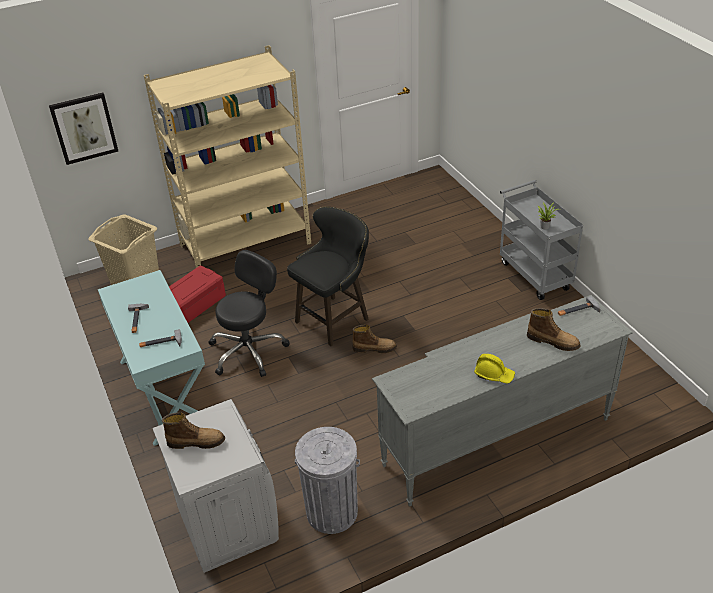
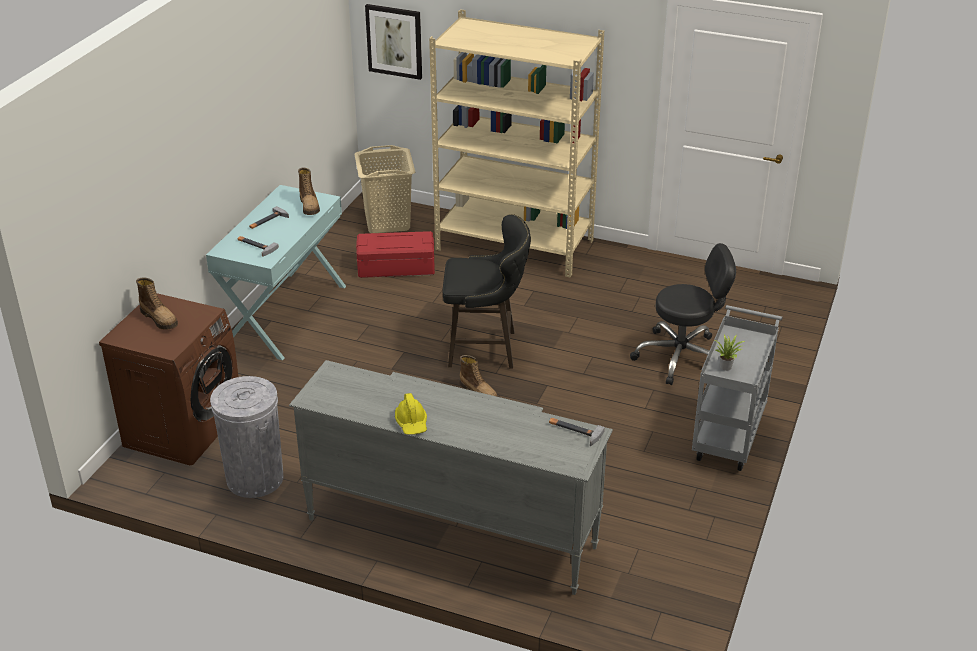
camera: 45 degrees right, 5 degrees down
(227, 523) = (183, 430): white washing machine -> brown washing machine
(250, 349) = (387, 326): black office chair -> black office chair (684, 357)
(553, 341) = (505, 436): boot -> boot (310, 206)

